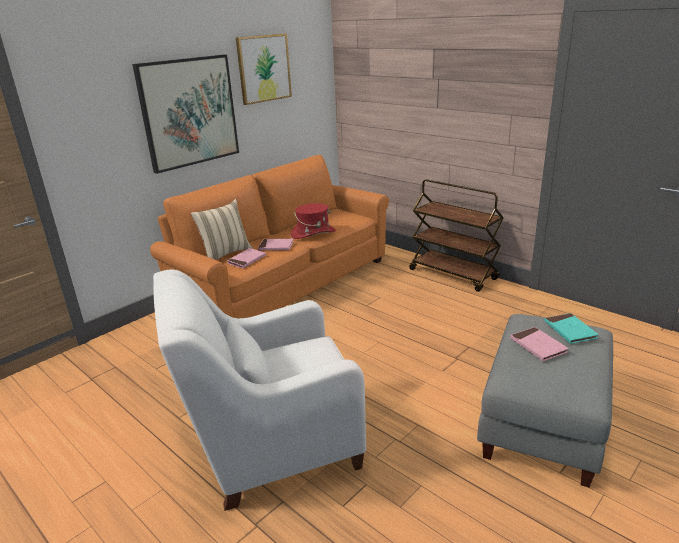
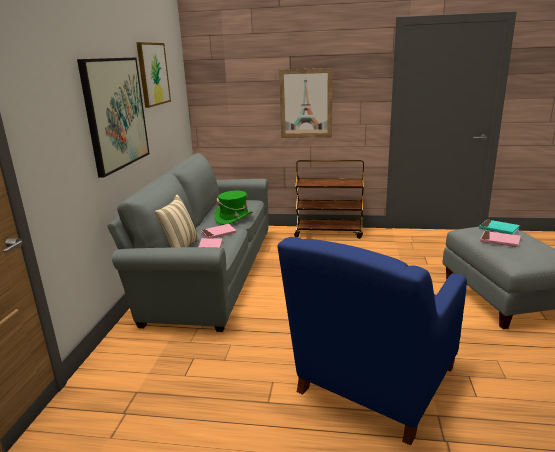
camera: 35 degrees left, 5 degrees down
(271, 445) = (373, 384): white armchair -> blue armchair
(283, 284) = (208, 273): orange sofa -> grey sofa
(313, 233) = (234, 218): red hat -> green hat
(447, 110) = (306, 104): none -> picture

